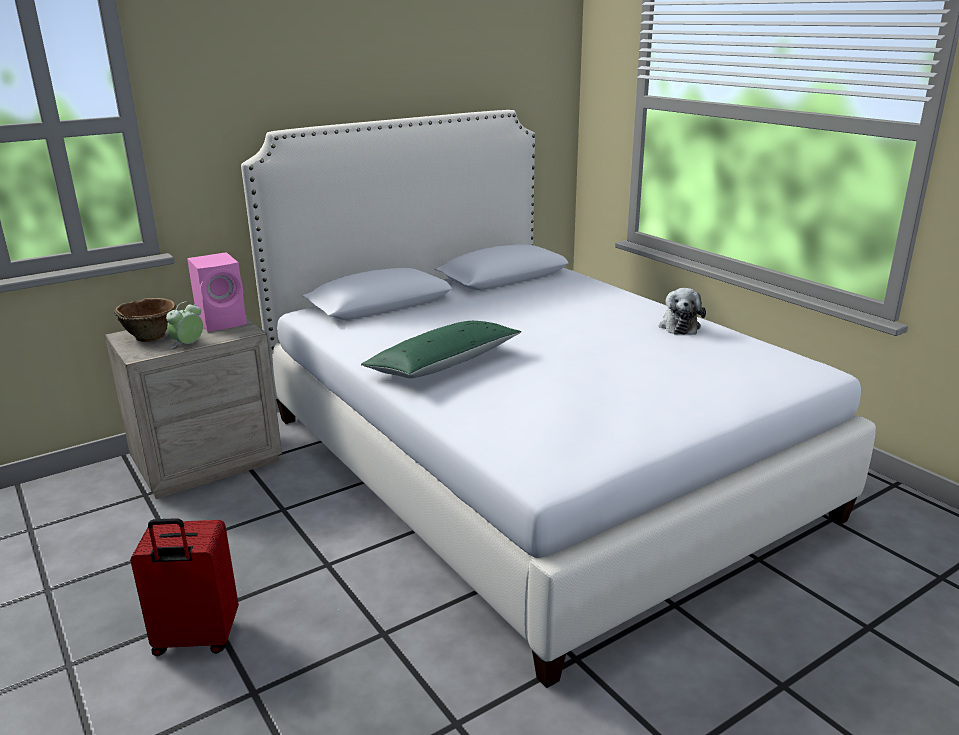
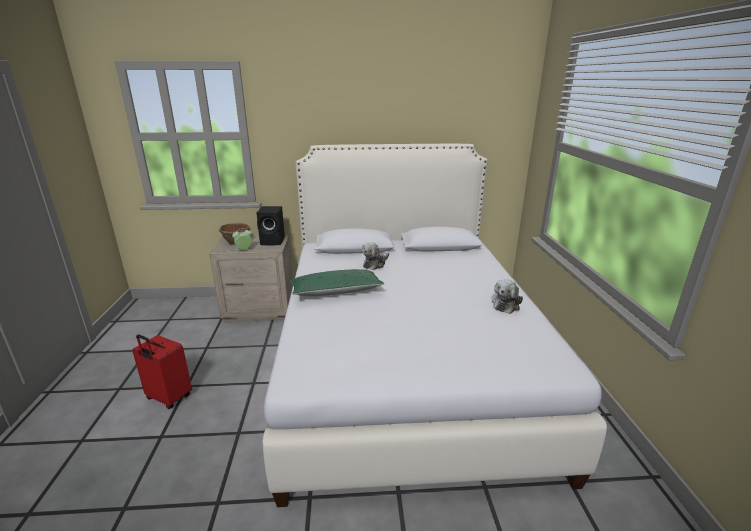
camera: 30 degrees right, 0 degrees up
(223, 321) = (273, 241): pink speaker -> black speaker
(446, 318) = (375, 264): none -> plush toy

